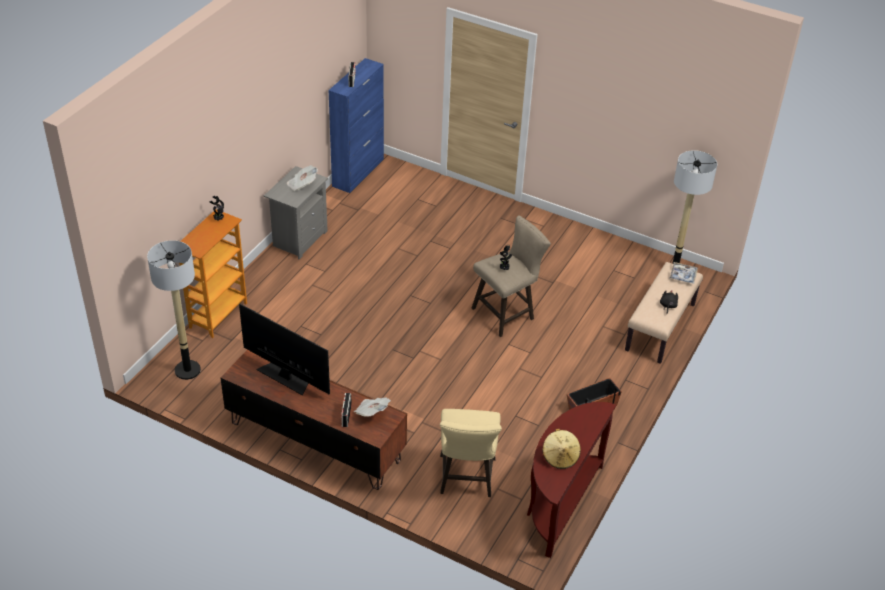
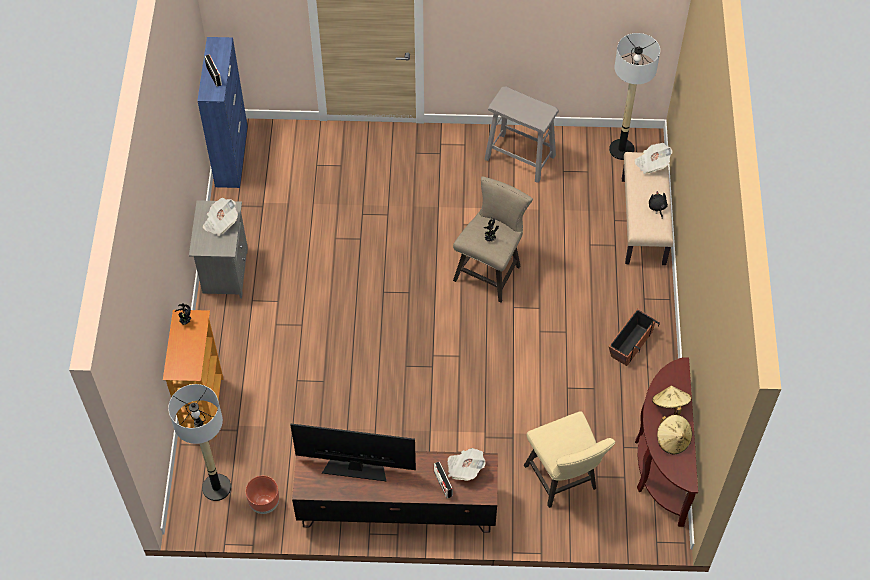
camera: 25 degrees left, 15 degrees up
(215, 395) = (264, 503): none -> brown planter
(575, 431) = (670, 405): none -> beige hat
(583, 249) = (520, 157): none -> grey stool
(683, 275) = (651, 164): tray -> newspaper

